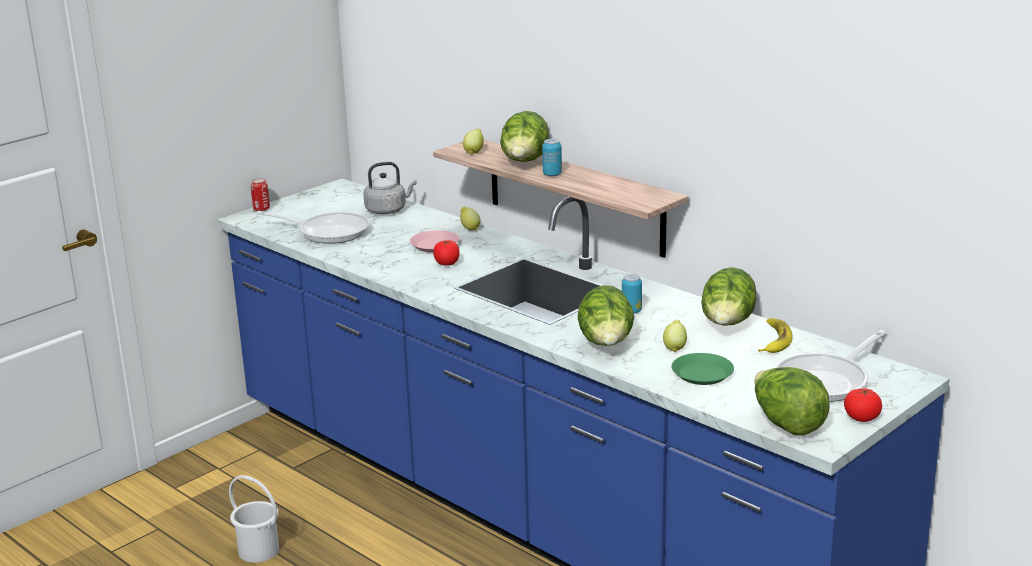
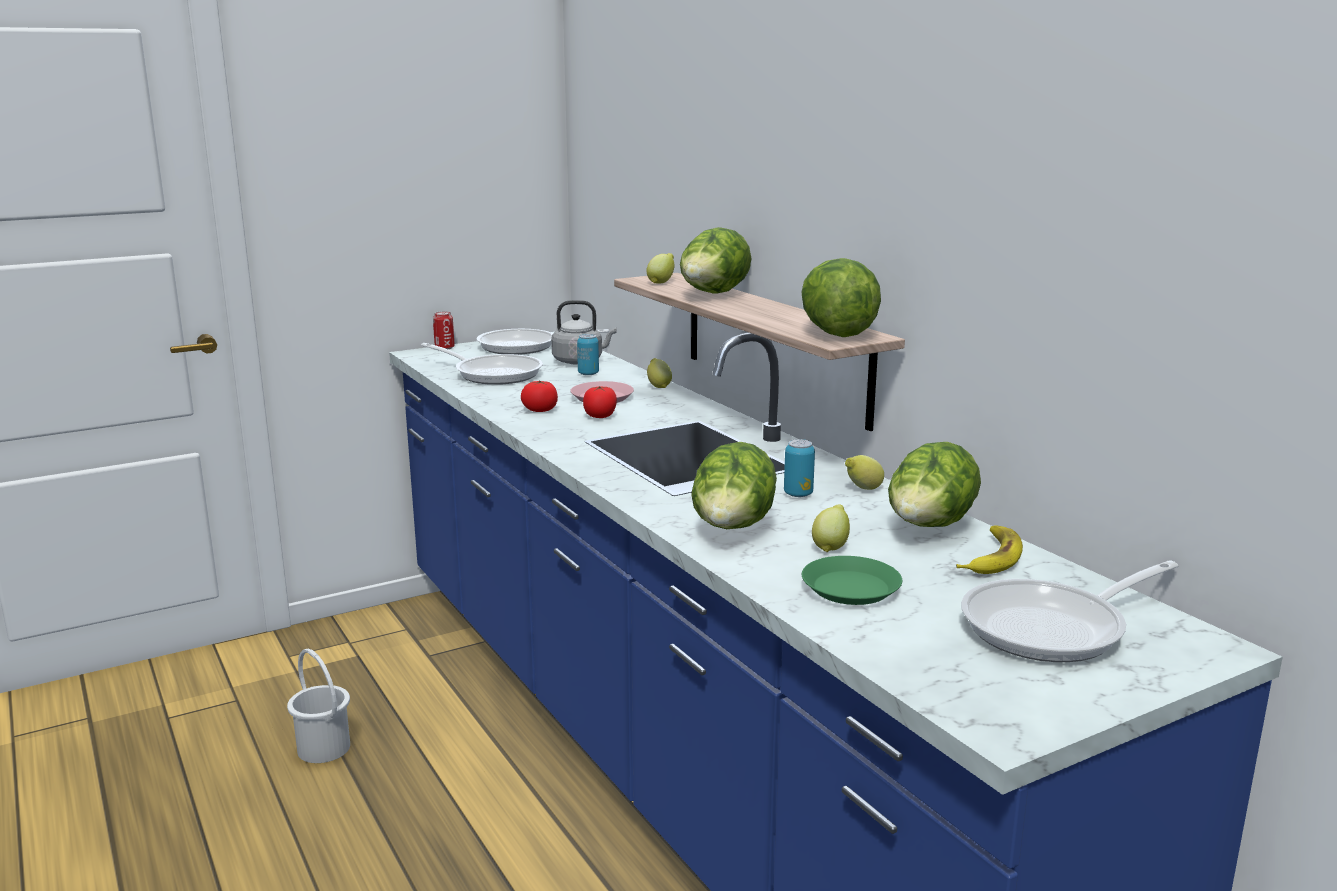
camera: 15 degrees right, 5 degrees down
(329, 200) = (525, 347): none -> frying pan
(552, 174) = (736, 306): can -> can (588, 373)
(671, 301) = (862, 489): none -> lemon
(787, 424) = (951, 687): lettuce -> lettuce (835, 332)
(861, 418) = (1094, 698): tomato -> tomato (540, 410)

